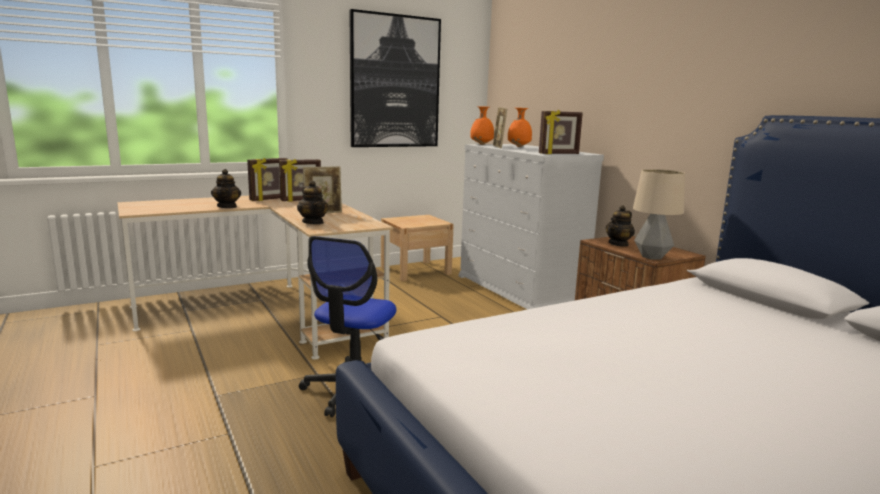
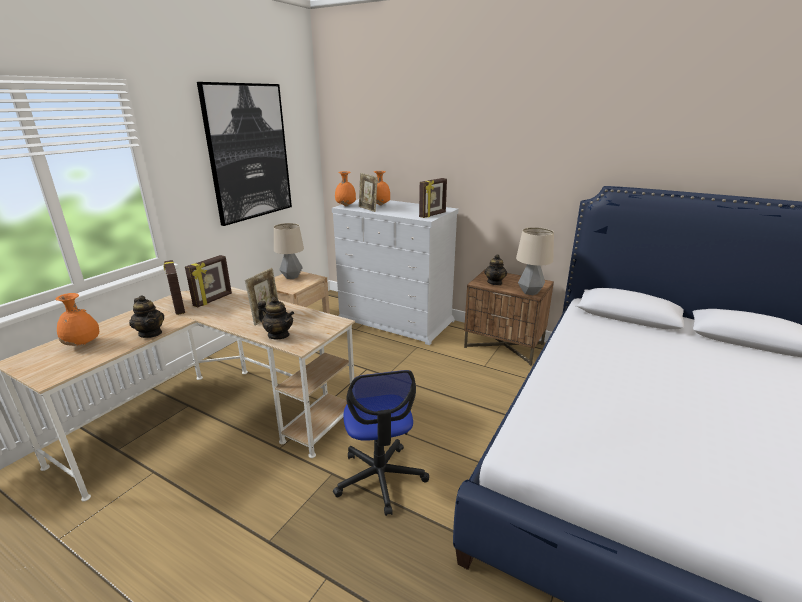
camera: 30 degrees left, 10 degrees up
(178, 204) = (83, 344): none -> orange vase
(270, 199) = (178, 307): picture frame -> picture frame turned 135 degrees clockwise
(419, 218) = (292, 277): none -> table lamp

